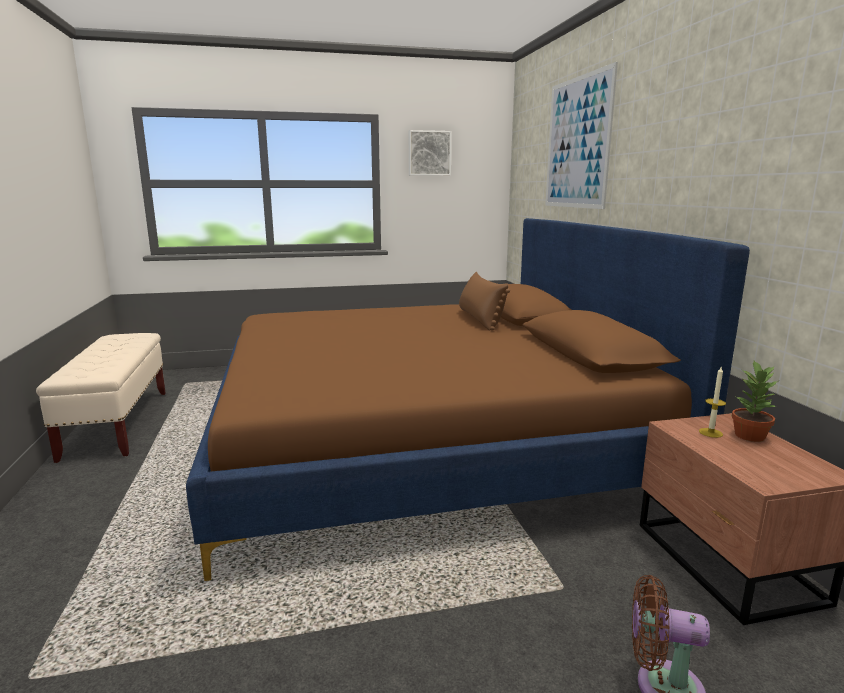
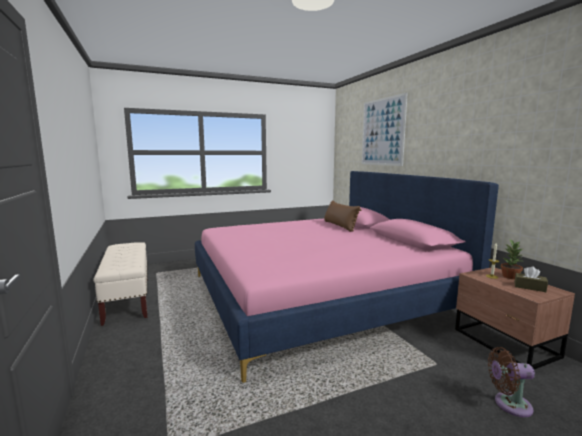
camera: 10 degrees left, 5 degrees down
(425, 439) = (319, 295): brown bed -> pink bed
(429, 153) = (292, 136): picture -> none
(774, 461) = (529, 287): none -> brown tissue box

